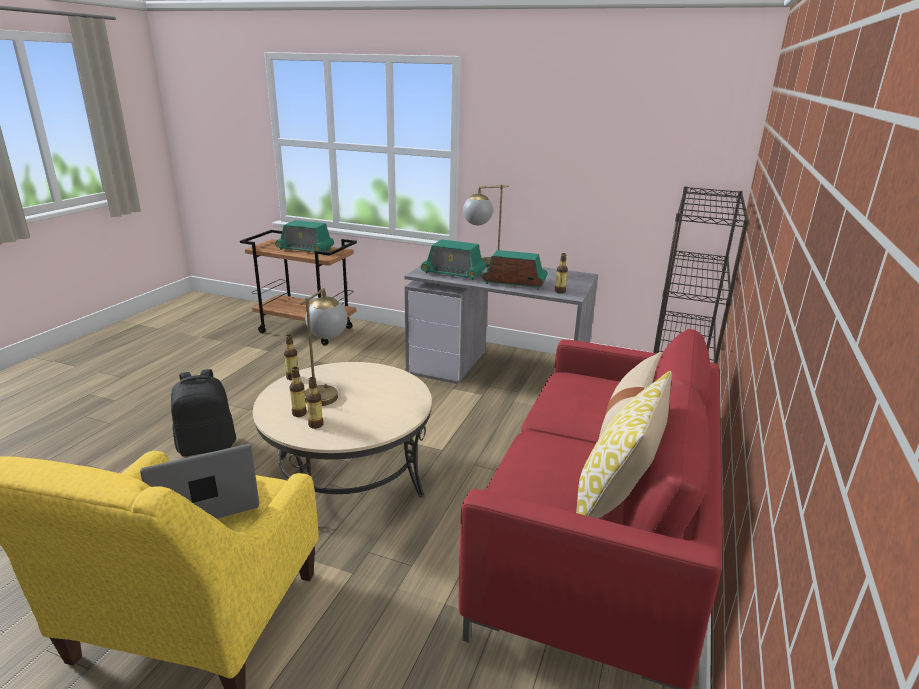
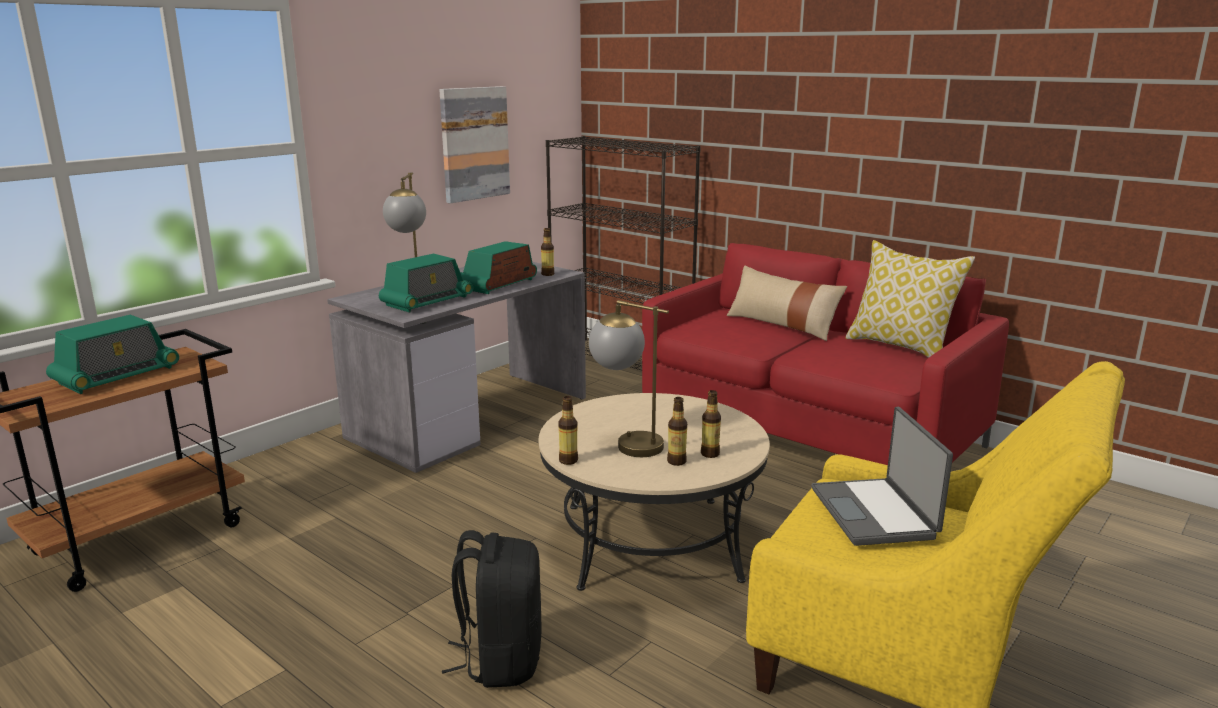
camera: 70 degrees left, 5 degrees down
(603, 176) = (474, 143): none -> picture

